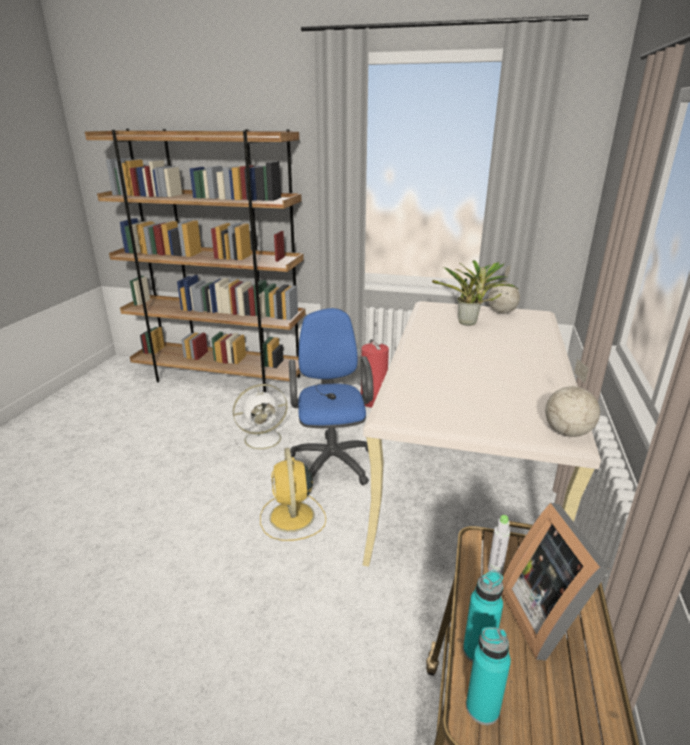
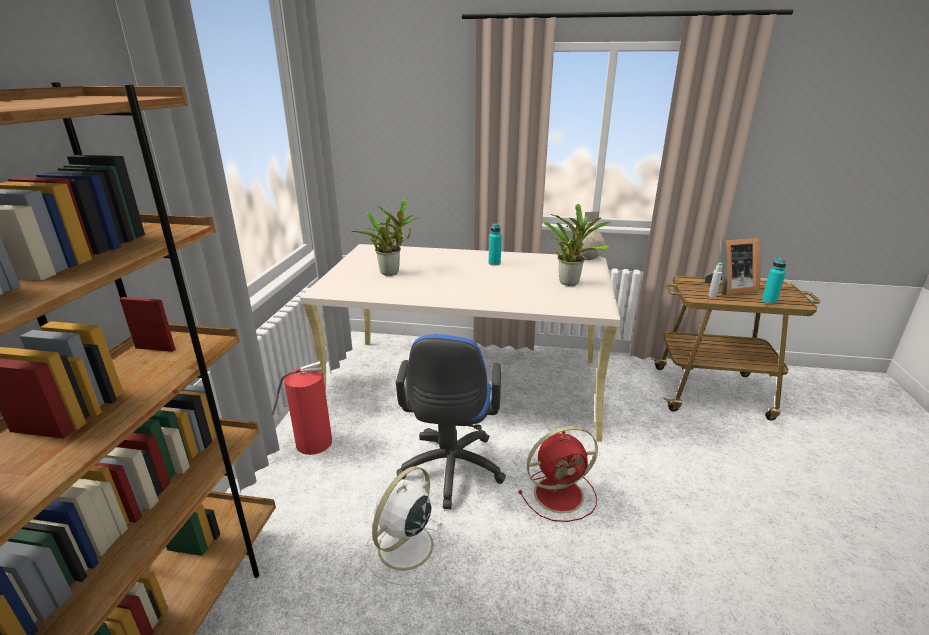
camera: 95 degrees left, 0 degrees up
(264, 438) = (404, 548): white fan -> white fan turned 120 degrees counterclockwise
(292, 518) = (560, 494): yellow fan -> red fan
(331, 459) = (451, 472): blue office chair -> blue office chair turned 75 degrees counterclockwise
(464, 406) = (569, 282): none -> potted plant
(482, 708) = (794, 303): turquoise bottle -> turquoise bottle (494, 263)
(501, 312) = (361, 259): globe -> none

